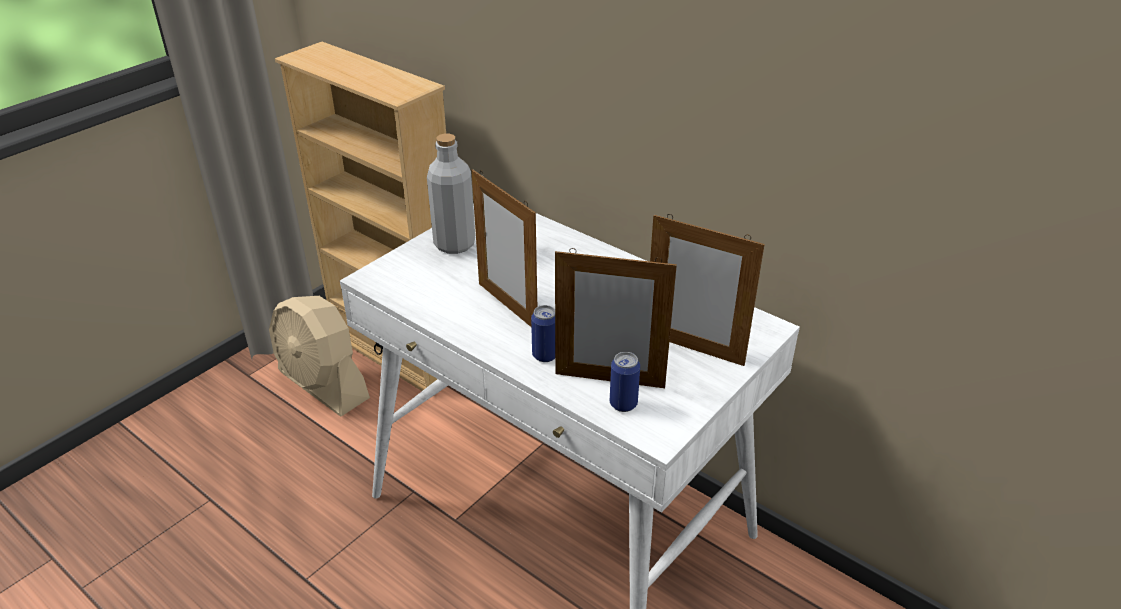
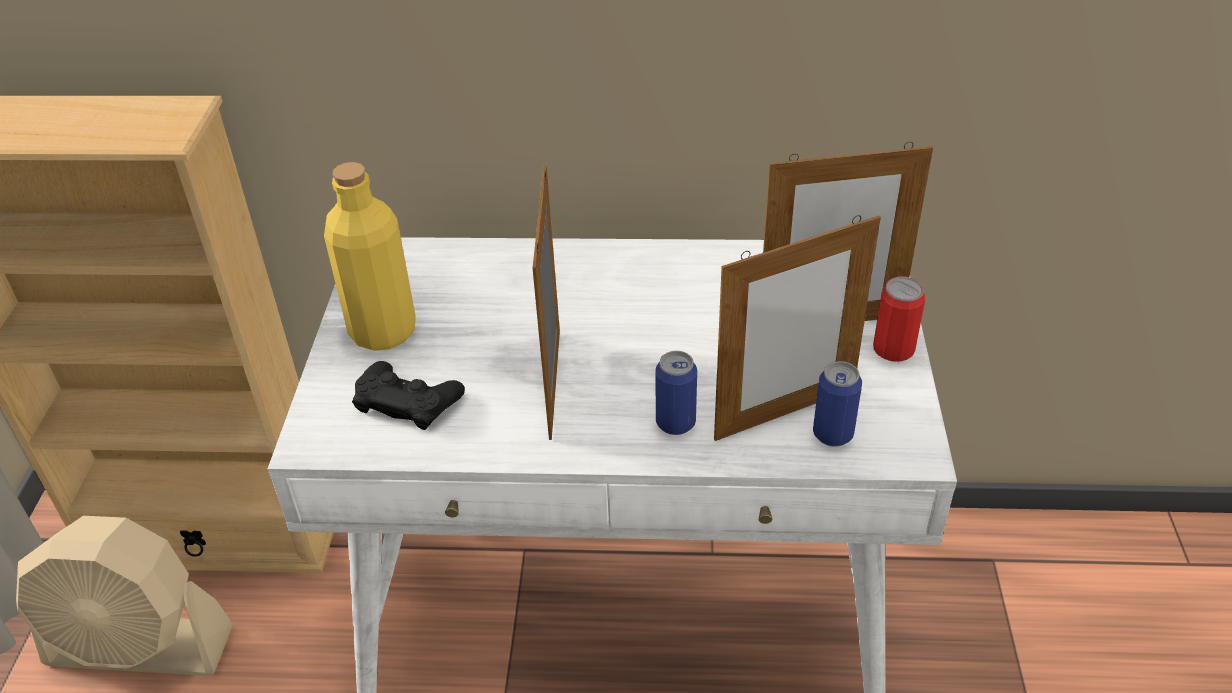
camera: 35 degrees left, 5 degrees up
(429, 281) = (407, 401): none -> black game controller
(454, 244) = (383, 331): grey bottle -> yellow bottle
(507, 306) = (555, 383): picture frame -> picture frame turned 75 degrees clockwise
(716, 380) = (893, 349): none -> can

